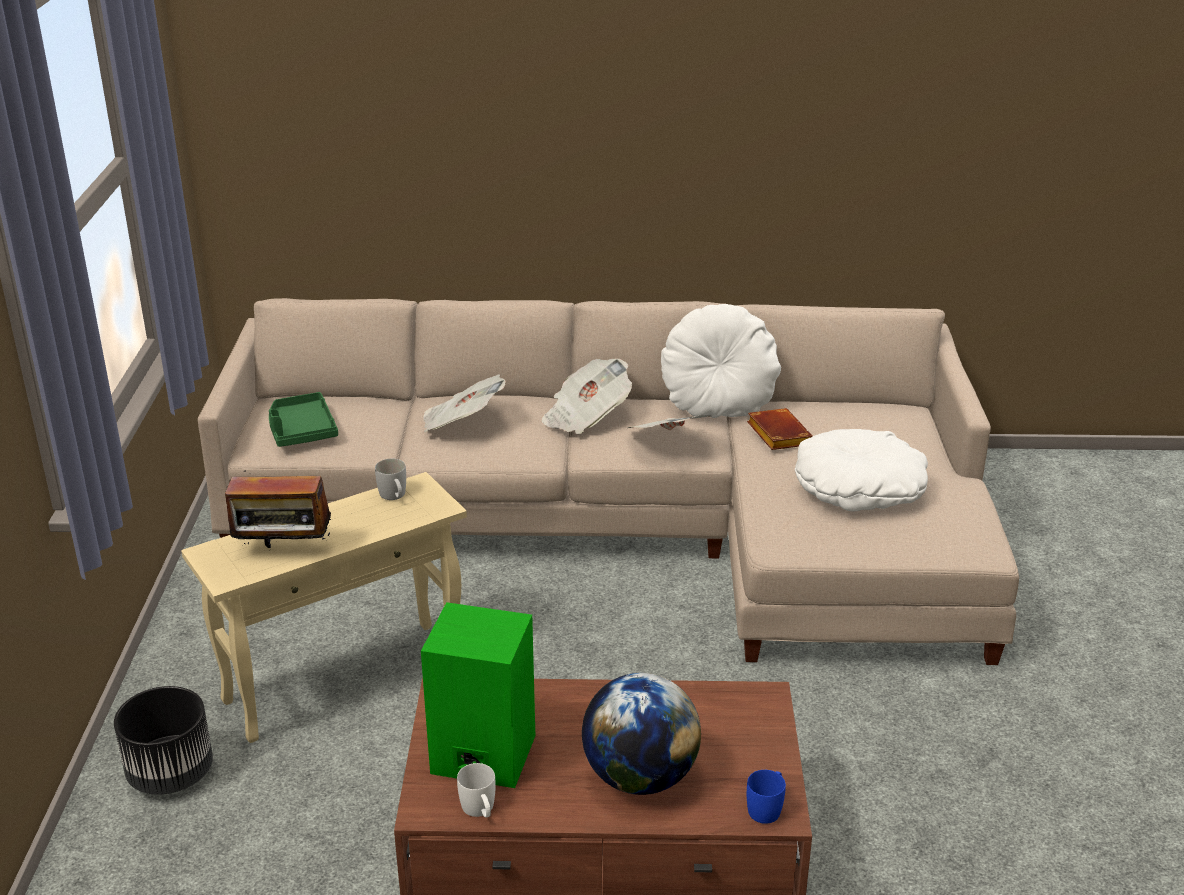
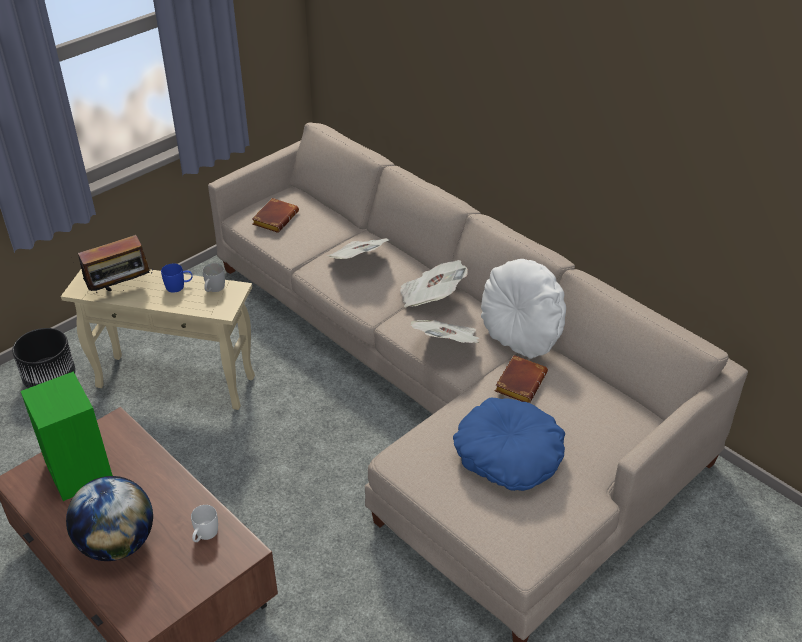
camera: 45 degrees right, 10 degrees up
(283, 552) = (121, 290): radio -> radio turned 75 degrees counterclockwise
(301, 430) = (275, 218): green tray -> brown book
(480, 811) = (33, 500): white mug -> white mug (204, 535)
(767, 808) = (142, 614): blue mug -> blue mug (179, 286)
(858, 486) = (510, 454): white pillow -> blue pillow

